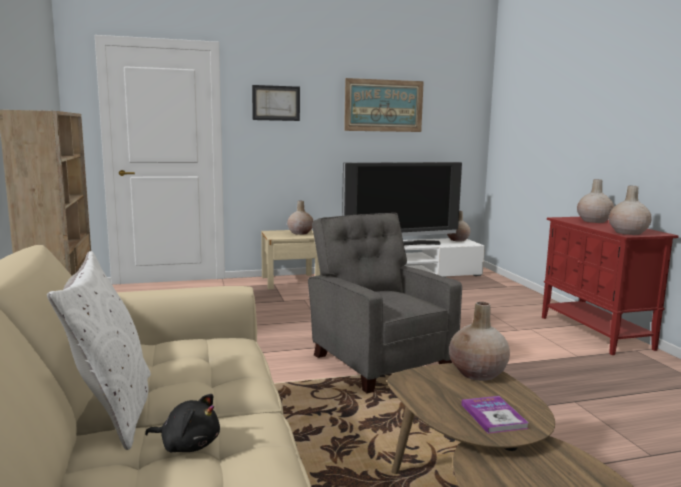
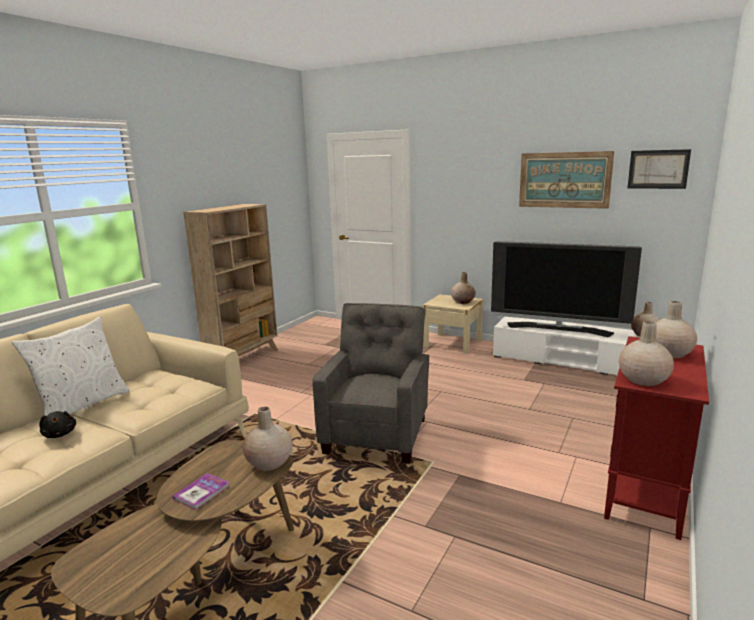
camera: 45 degrees right, 5 degrees up
(276, 103) = (455, 180): picture -> picture (658, 169)

